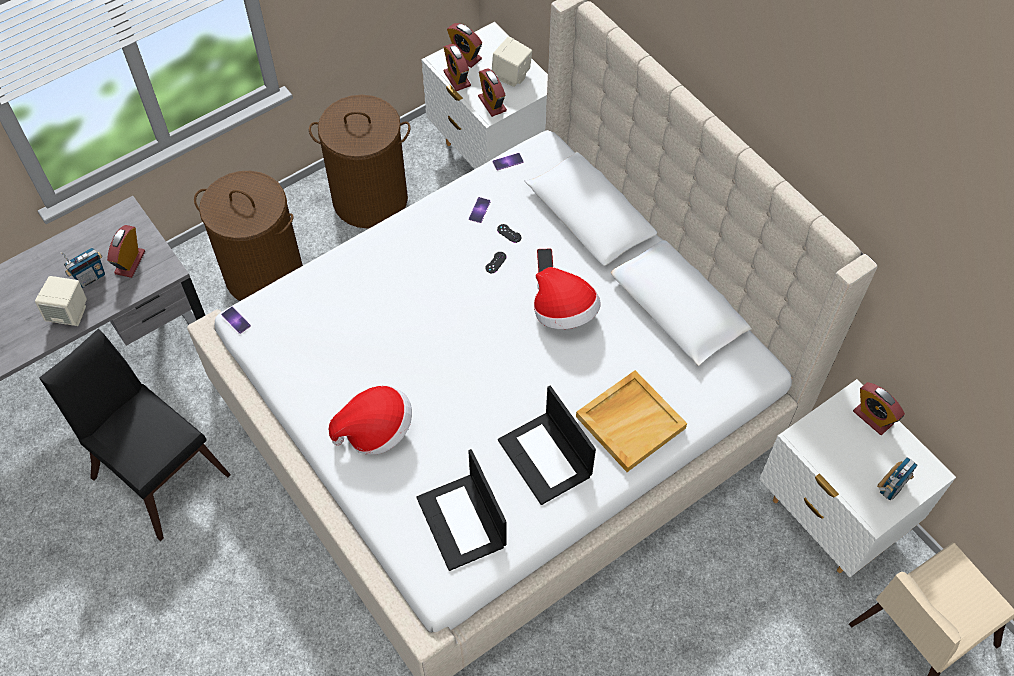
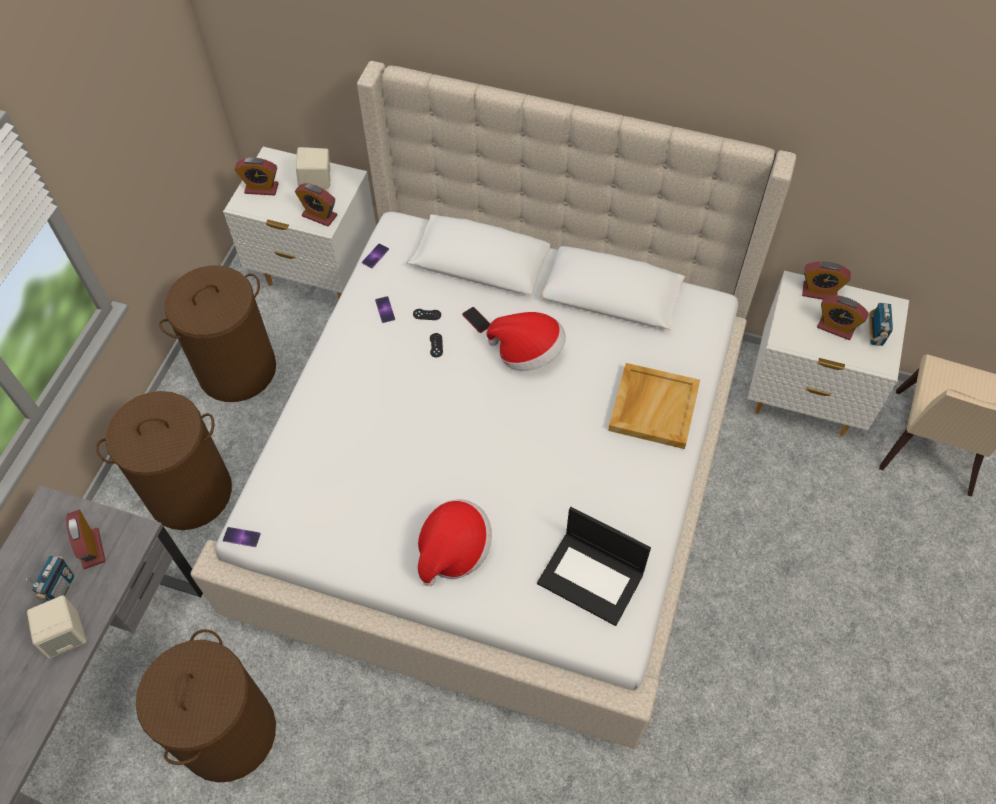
camera: 35 degrees left, 0 degrees up
(156, 469) = (227, 732): black chair -> brown laundry basket
(457, 79) = (270, 211): alarm clock -> alarm clock (836, 327)
(546, 458) = (613, 479): laptop -> none

